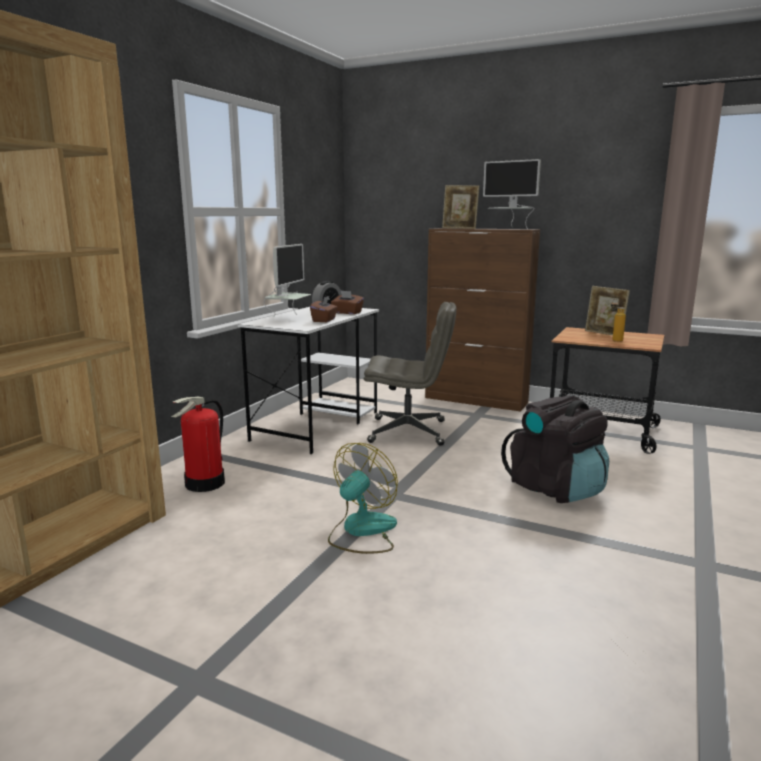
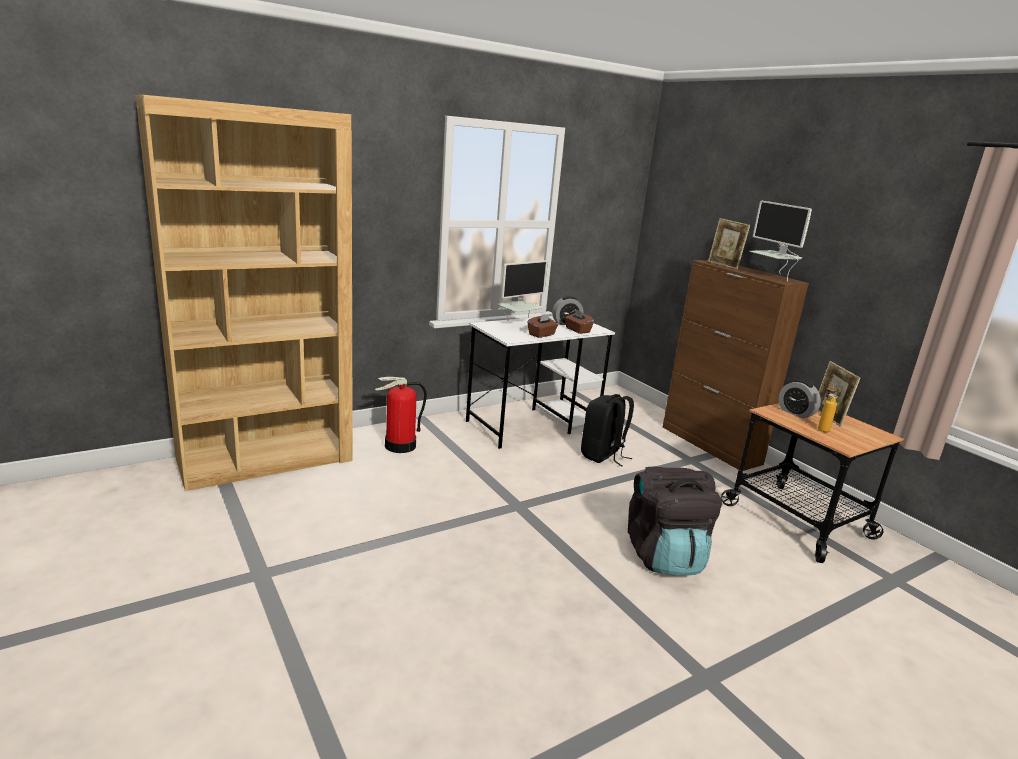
camera: 30 degrees right, 5 degrees up
(362, 531) = (460, 524): fan -> none
(409, 431) = (603, 455): grey office chair -> black backpack
(582, 335) = (795, 413): none -> alarm clock

